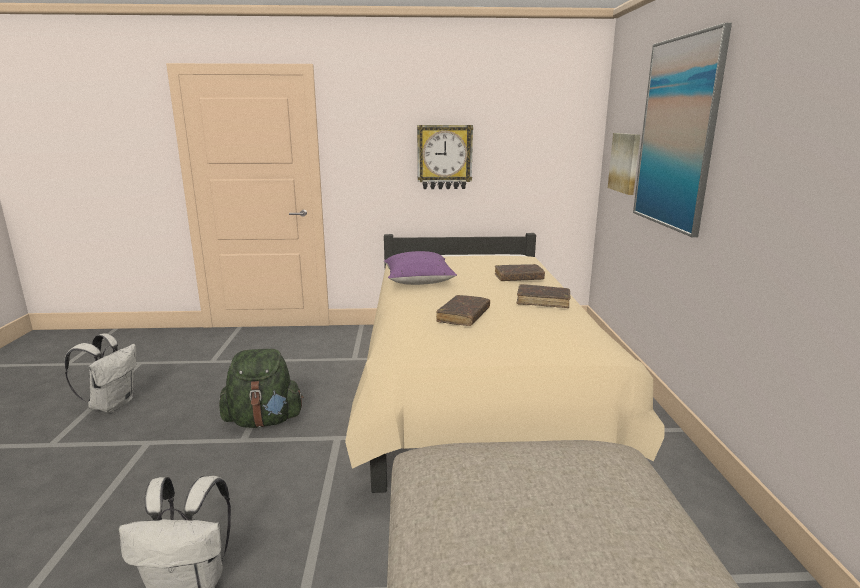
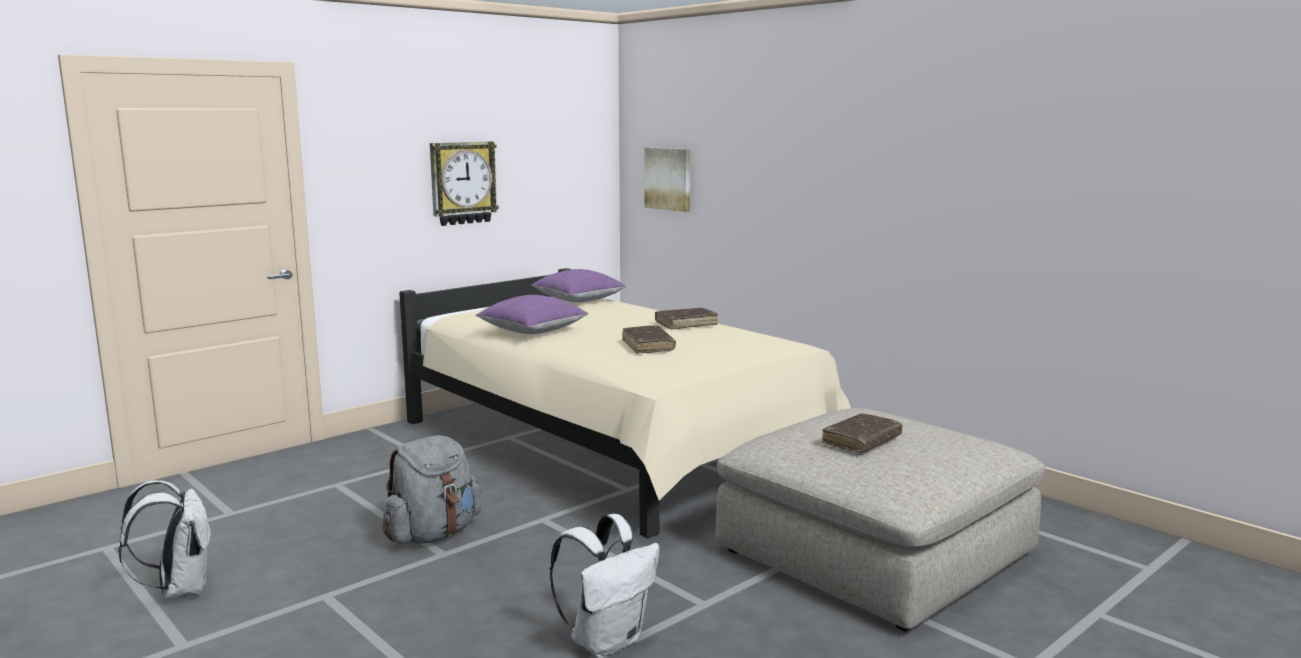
camera: 40 degrees left, 5 degrees down
(264, 420) = (433, 534): green backpack -> grey backpack
(511, 261) = (578, 300): none -> purple pillow
(518, 278) = (622, 312): brown book -> brown book (861, 441)
(677, 134) = (749, 148): picture -> none

